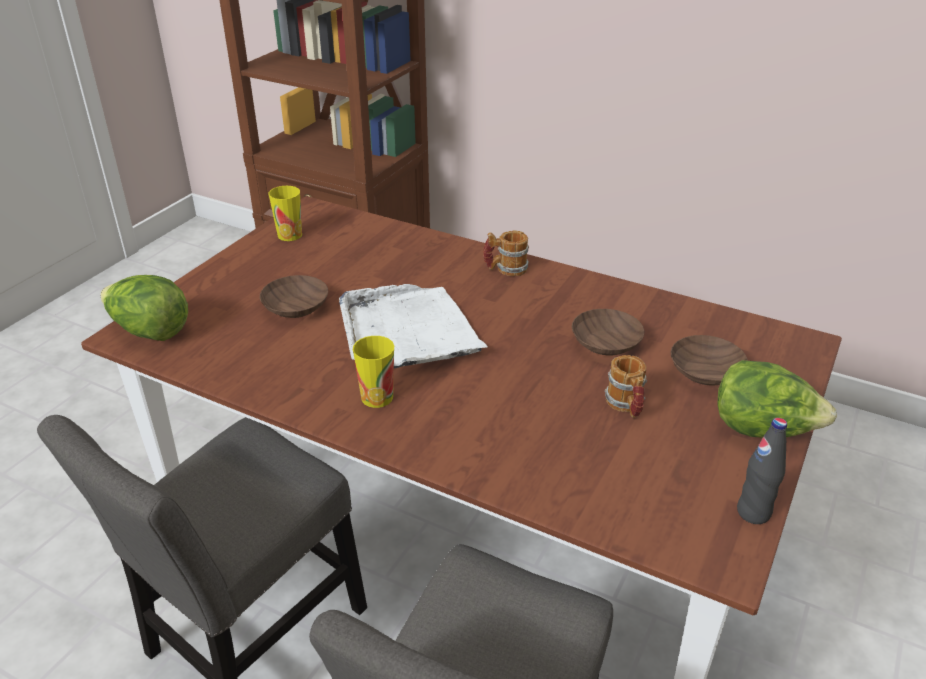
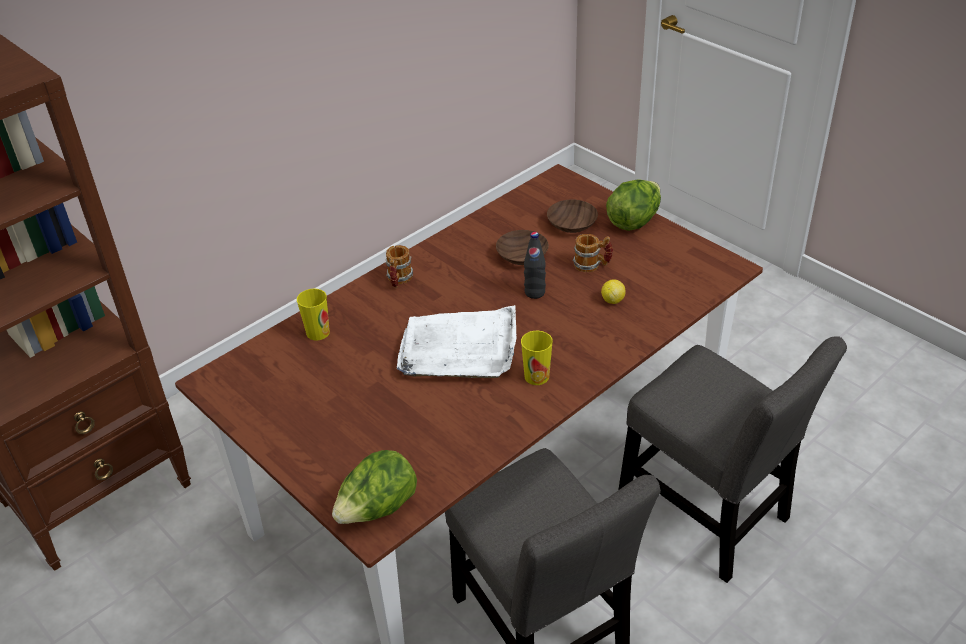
camera: 70 degrees left, 5 degrees up
(290, 235) = (254, 400): cup -> cup (318, 332)
(294, 307) = (388, 409): brown bowl -> none
(560, 438) = (612, 300): none -> lemon
(753, 512) = (699, 246): black bottle -> black bottle (534, 292)

